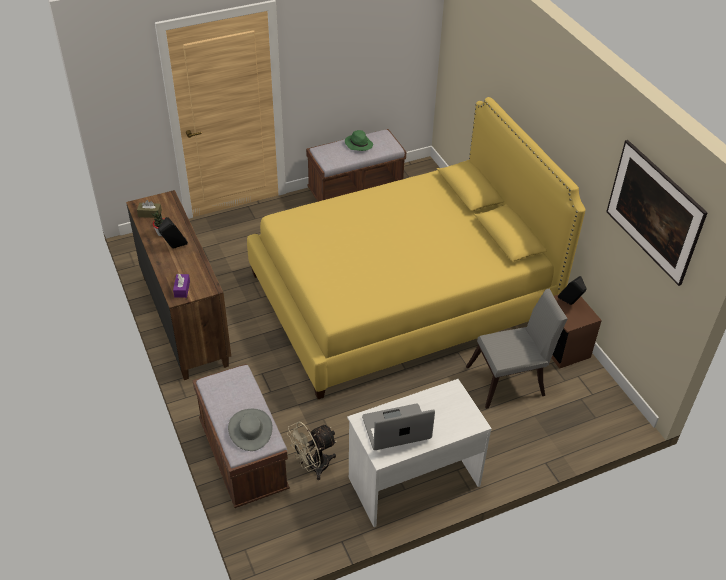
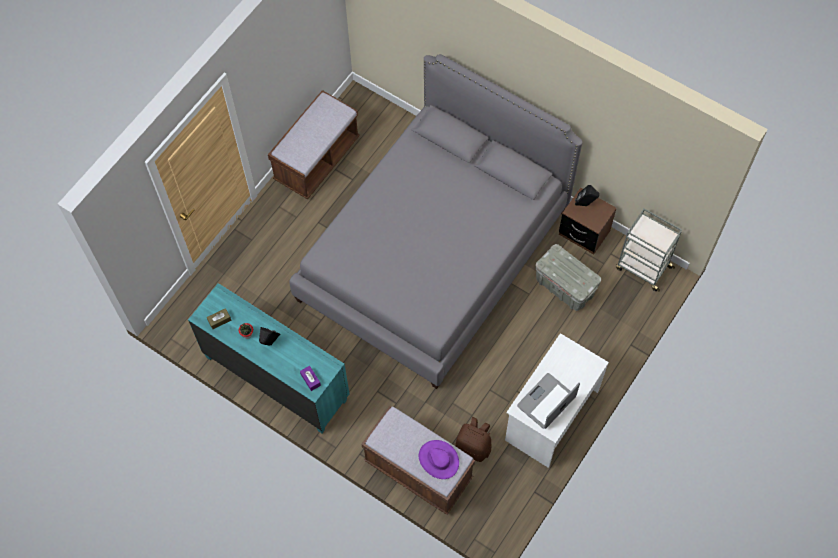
camera: 30 degrees left, 20 degrees up
(185, 319) = (276, 377): brown dresser -> turquoise dresser
(250, 430) = (438, 460): grey hat -> purple hat
(313, 466) = (474, 447): beige fan -> brown backpack
(358, 144) = (312, 125): green hat -> none
(402, 297) = (434, 253): yellow bed -> grey bed
(510, 380) = (565, 287): grey chair -> grey storage box
(605, 403) = (642, 267): none -> grey cart
(648, 229) = (651, 152): picture -> none

